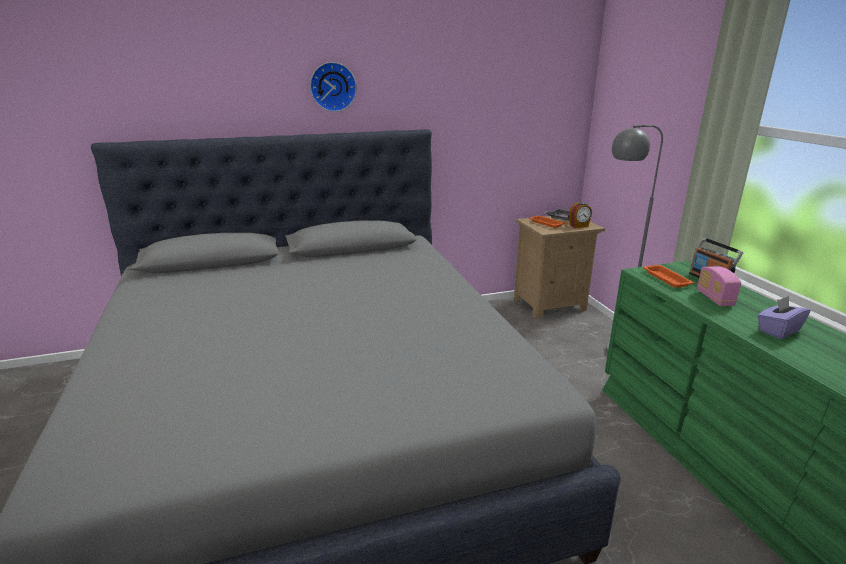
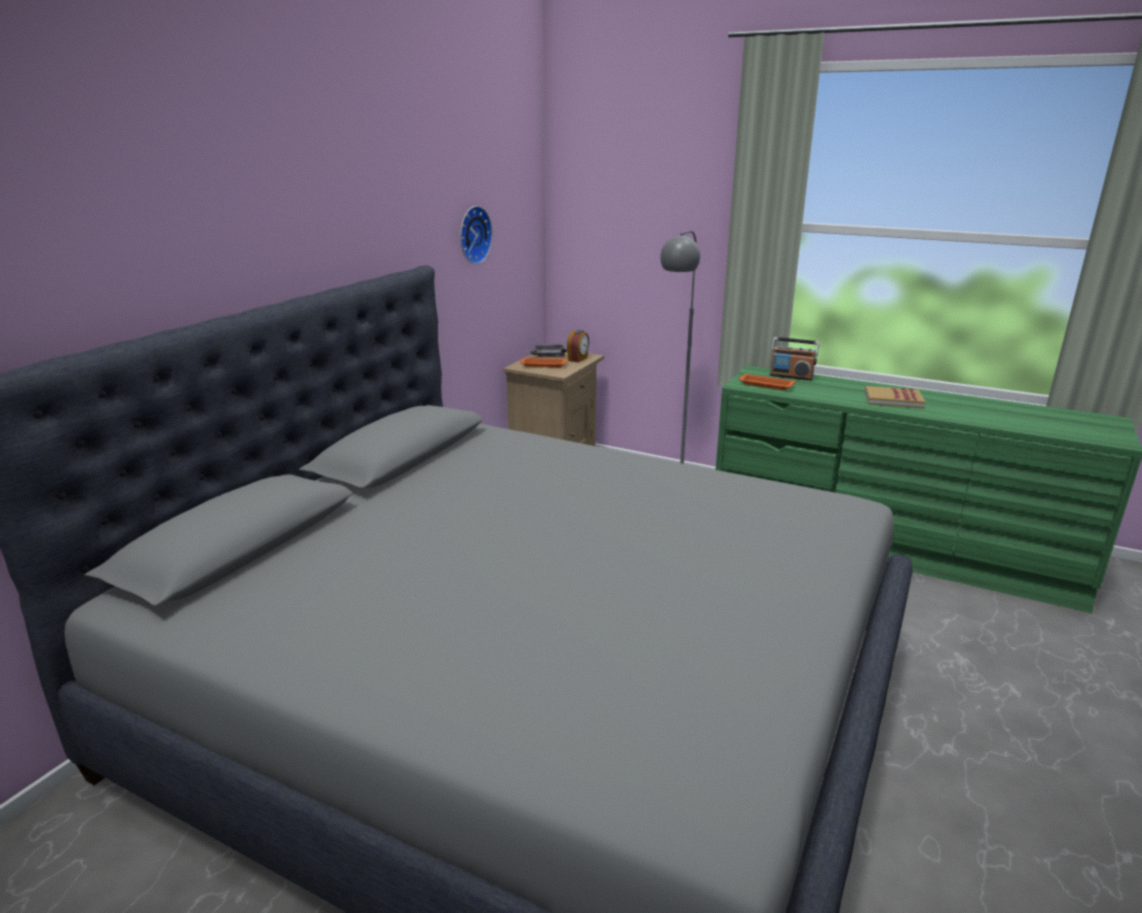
camera: 45 degrees left, 0 degrees up
(332, 87) = (307, 217): wall clock -> wall clock (472, 235)
(714, 298) = (822, 390): radio -> none
(778, 330) = (893, 400): purple tissue box -> book

